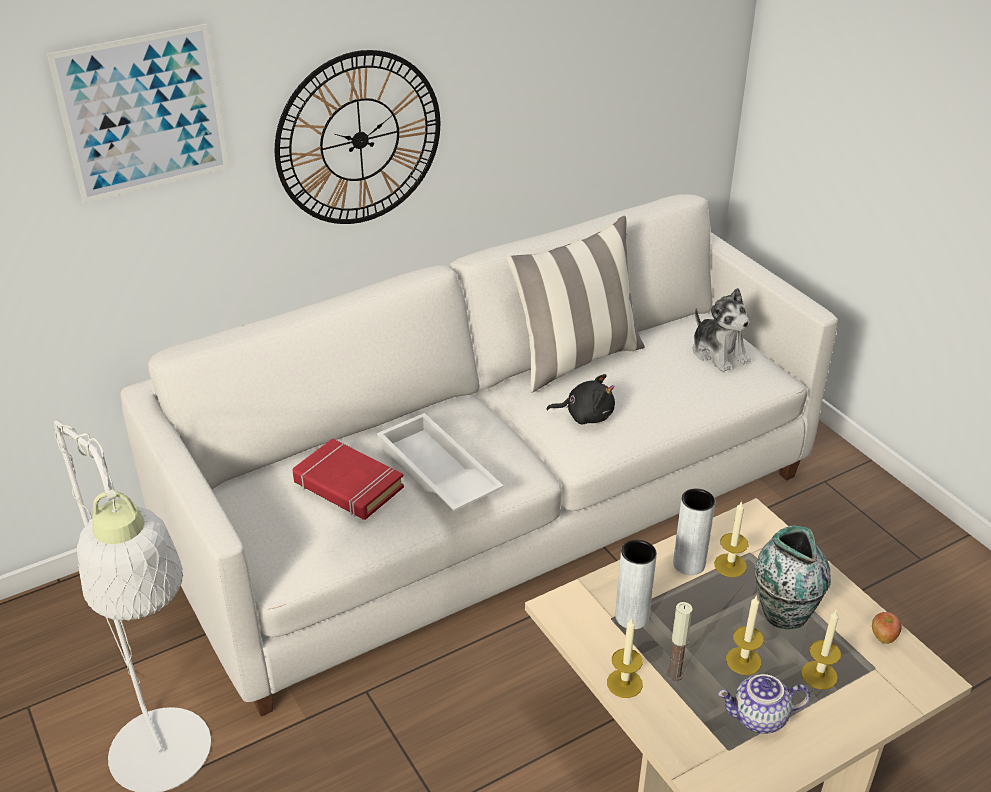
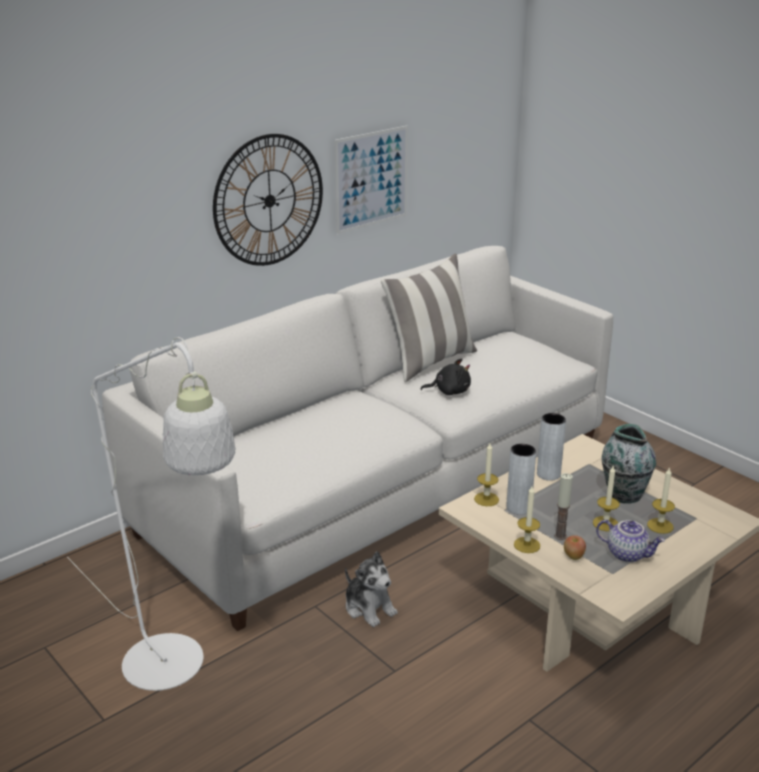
camera: 10 degrees left, 10 degrees down
(143, 114) = (126, 174): picture -> picture (371, 179)
(348, 485) = (288, 445): red book -> none
(436, 473) = (352, 432): white tray -> none
(718, 353) = (530, 351): plush toy -> plush toy (369, 608)
(730, 565) = (577, 472): candle -> candle (486, 499)
(759, 719) = (627, 554): teapot -> teapot turned 135 degrees counterclockwise
(883, 637) = (696, 501): apple -> apple (573, 556)

